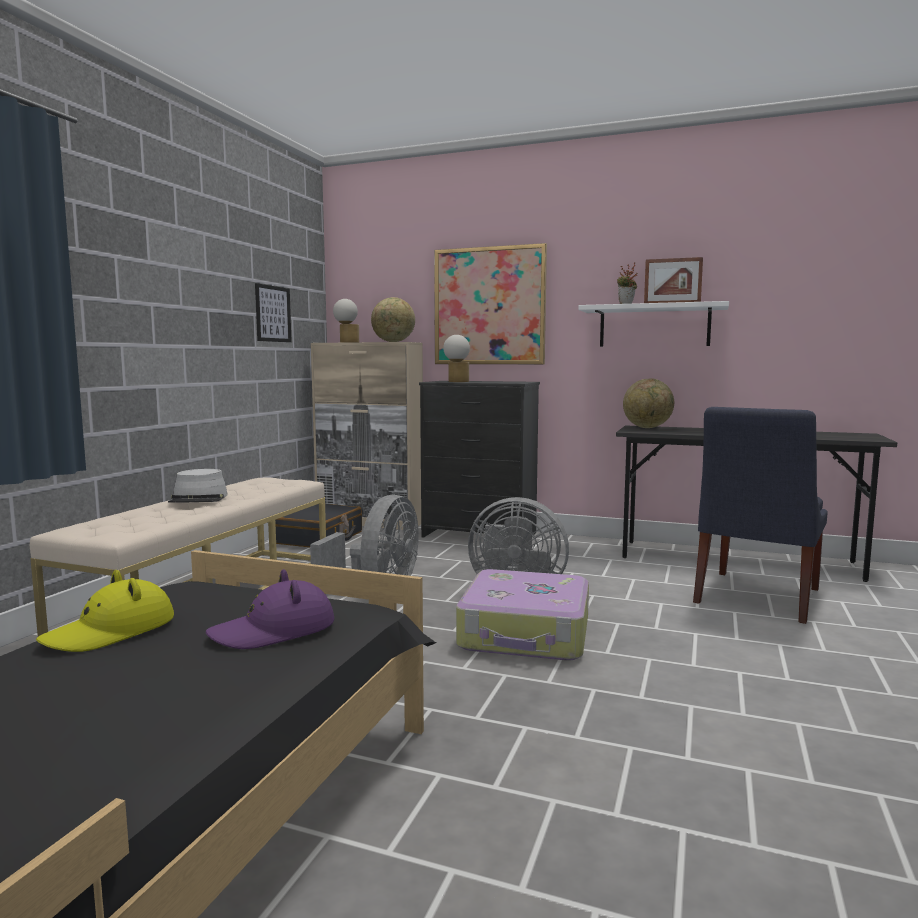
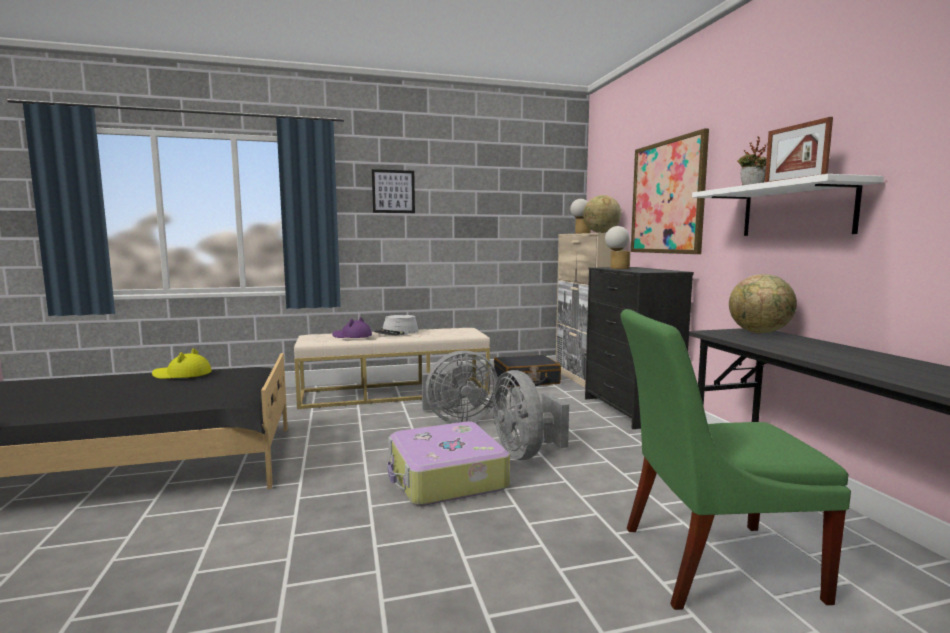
camera: 55 degrees right, 0 degrees up
(273, 314) = (517, 214): picture -> picture (393, 191)
(274, 631) = (193, 392): purple hat -> purple hat (352, 336)
(755, 597) = (708, 562): blue chair -> green chair

